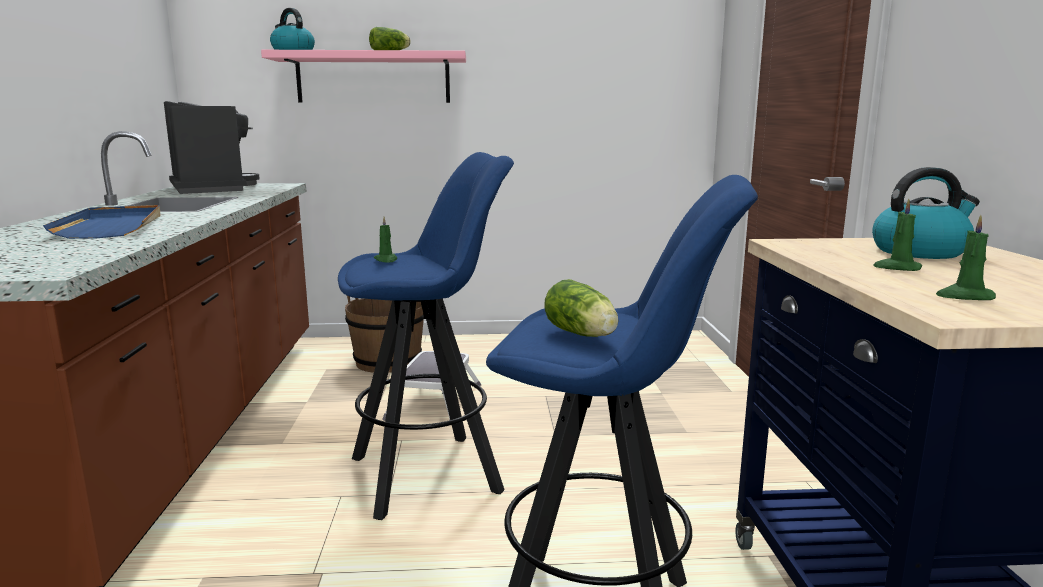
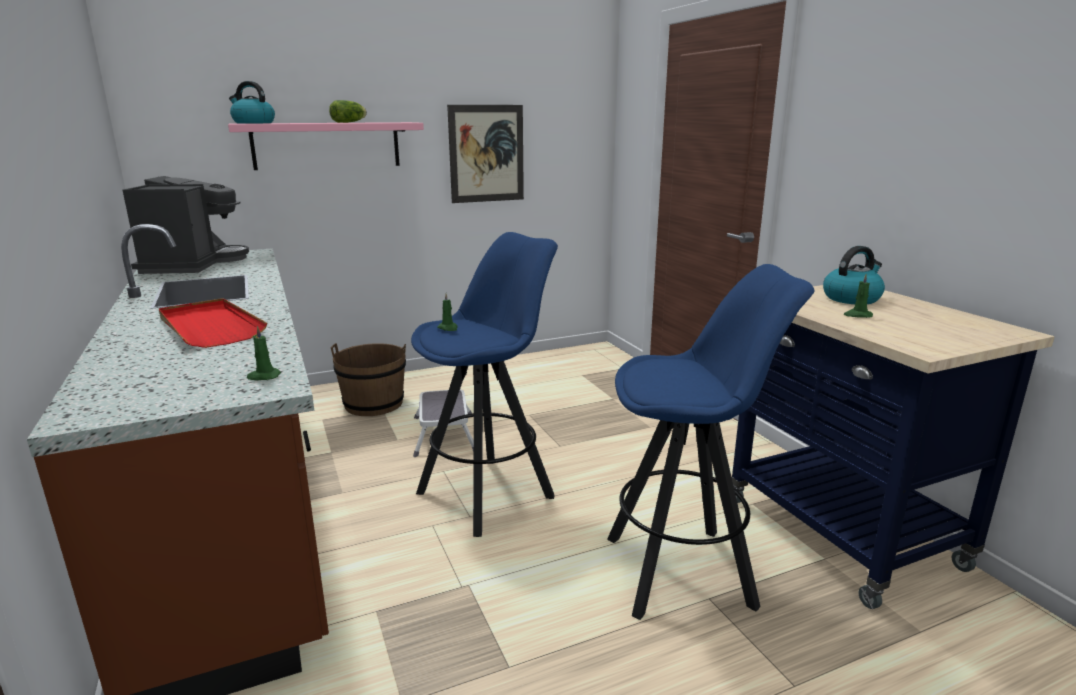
camera: 20 degrees left, 5 degrees up
(113, 226) = (209, 327): blue tray -> red tray
(211, 188) = (193, 264): coffee machine -> coffee machine turned 45 degrees clockwise
(552, 92) = (486, 154): none -> picture
(582, 334) = (683, 381): lettuce -> none
(964, 297) = (915, 336): green candle -> green candle (263, 376)

